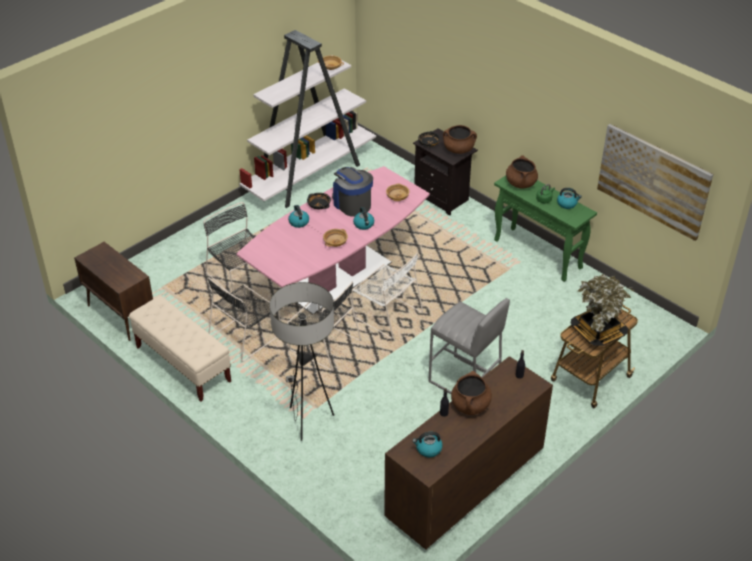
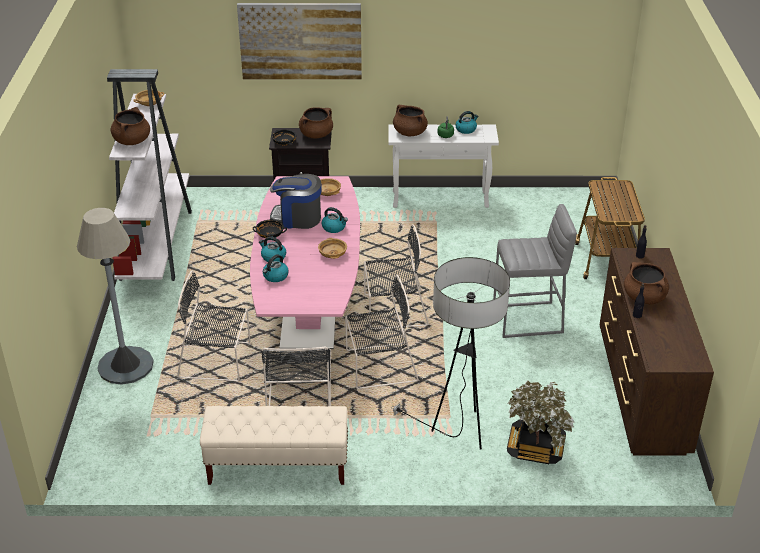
camera: 45 degrees left, 5 degrees down
(120, 315) = (145, 469): brown cabinet -> none
(190, 246) = (125, 366): none -> grey floor lamp
(281, 90) = (132, 141): none -> brown cooking pot
(386, 313) = (393, 310): white chair -> black chair
(428, 449) = (669, 347): kettle -> kettle (275, 276)
(538, 254) = (441, 199): green console table -> white console table
(598, 332) = (620, 203): potted plant -> potted plant (535, 448)
(653, 181) = (553, 62): picture -> picture (300, 41)

